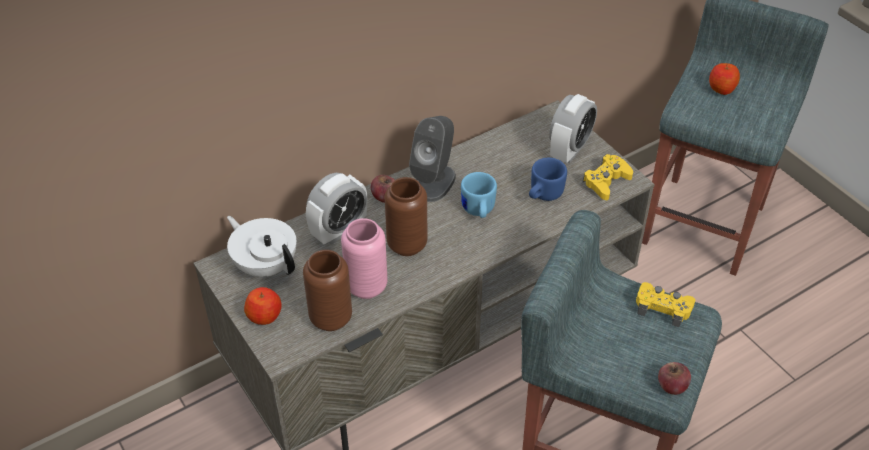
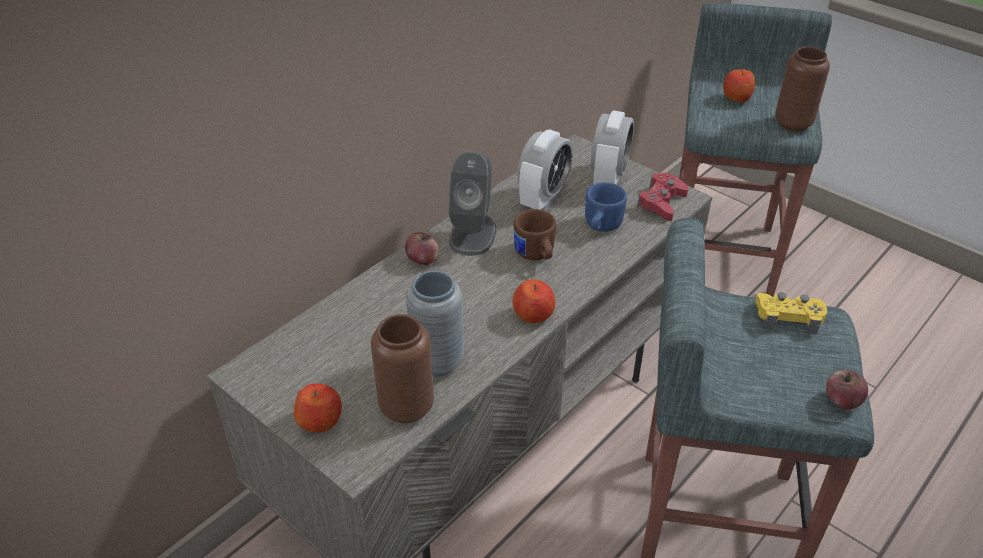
camera: 15 degrees left, 5 degrees down
(265, 265) = (302, 361): white teapot -> none
(339, 230) = (381, 304): alarm clock -> alarm clock (543, 199)
(366, 287) = (437, 361): pink vase -> grey vase
(407, 245) = (468, 306): brown vase -> brown vase (793, 123)
(456, 263) = (533, 315): none -> apple
(478, 211) = (536, 255): blue mug -> brown mug
(606, 181) = (661, 202): yellow game controller -> red game controller

